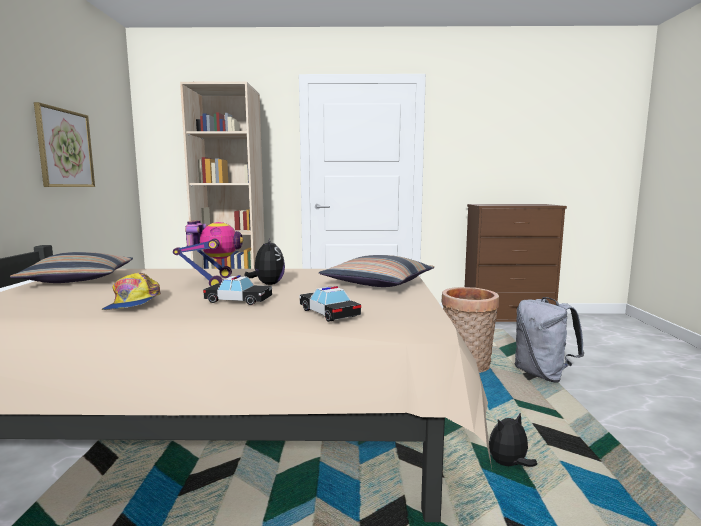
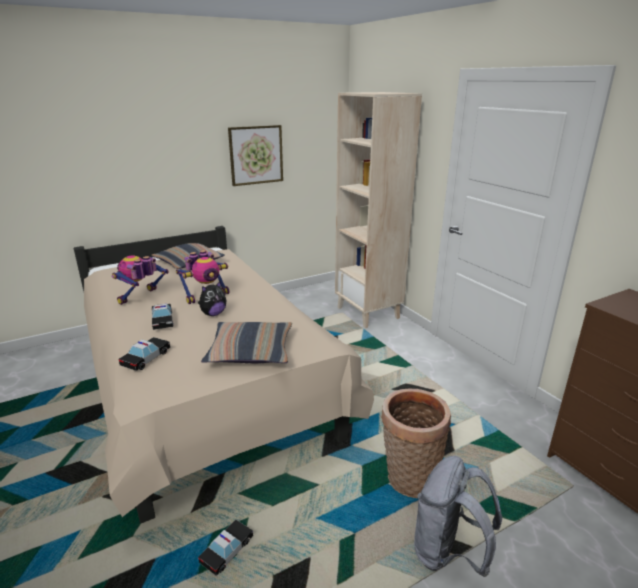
camera: 60 degrees right, 15 degrees up
(133, 303) = (141, 298): cap -> toy robot
(509, 465) = (227, 551): plush toy -> toy car

